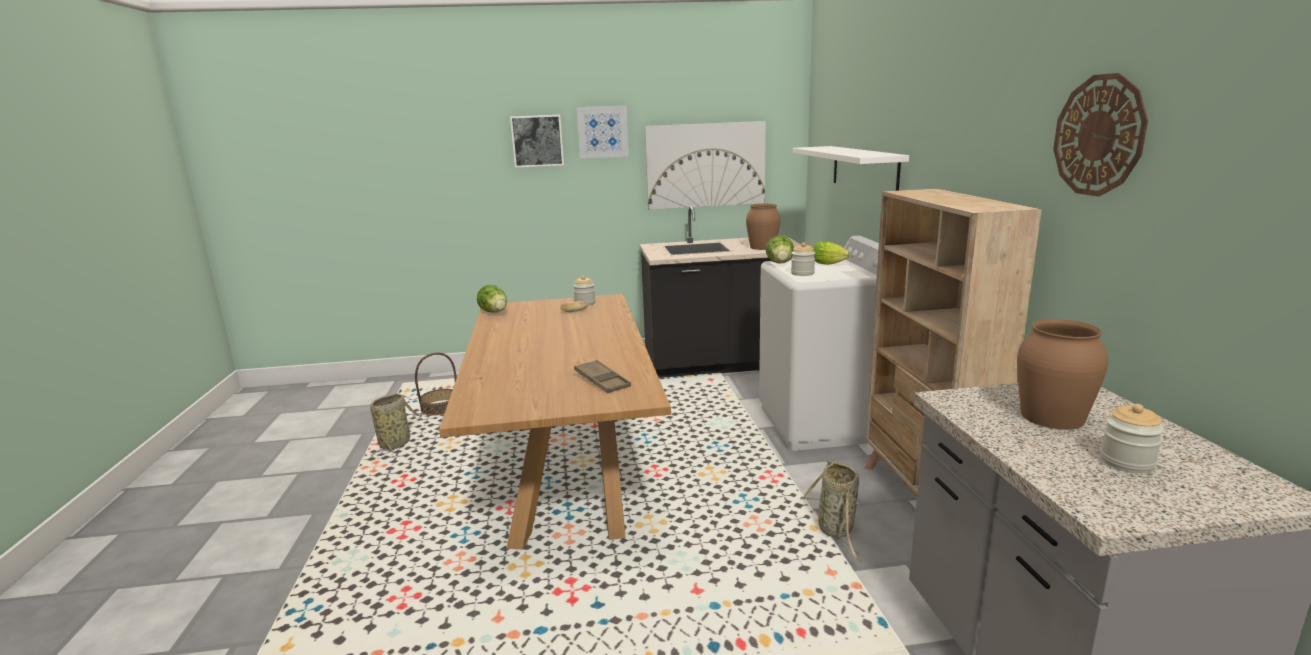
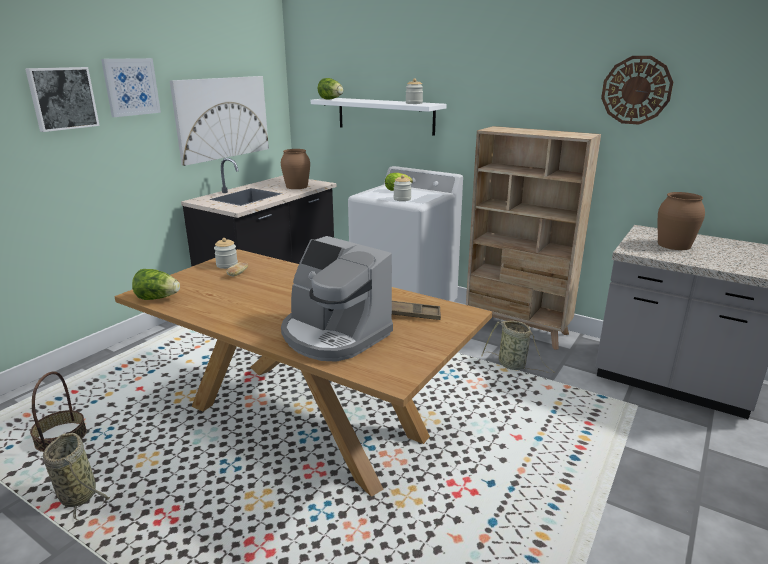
camera: 50 degrees left, 5 degrees up
(515, 372) = (334, 335): none -> coffee machine
(780, 264) = (368, 195): lettuce -> lettuce (331, 99)
(1127, 462) = (732, 254): jar -> jar (414, 103)

